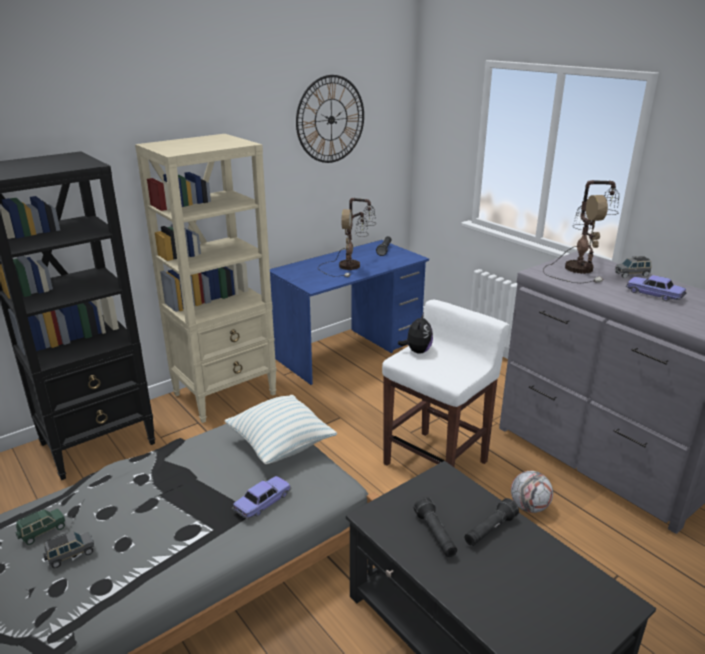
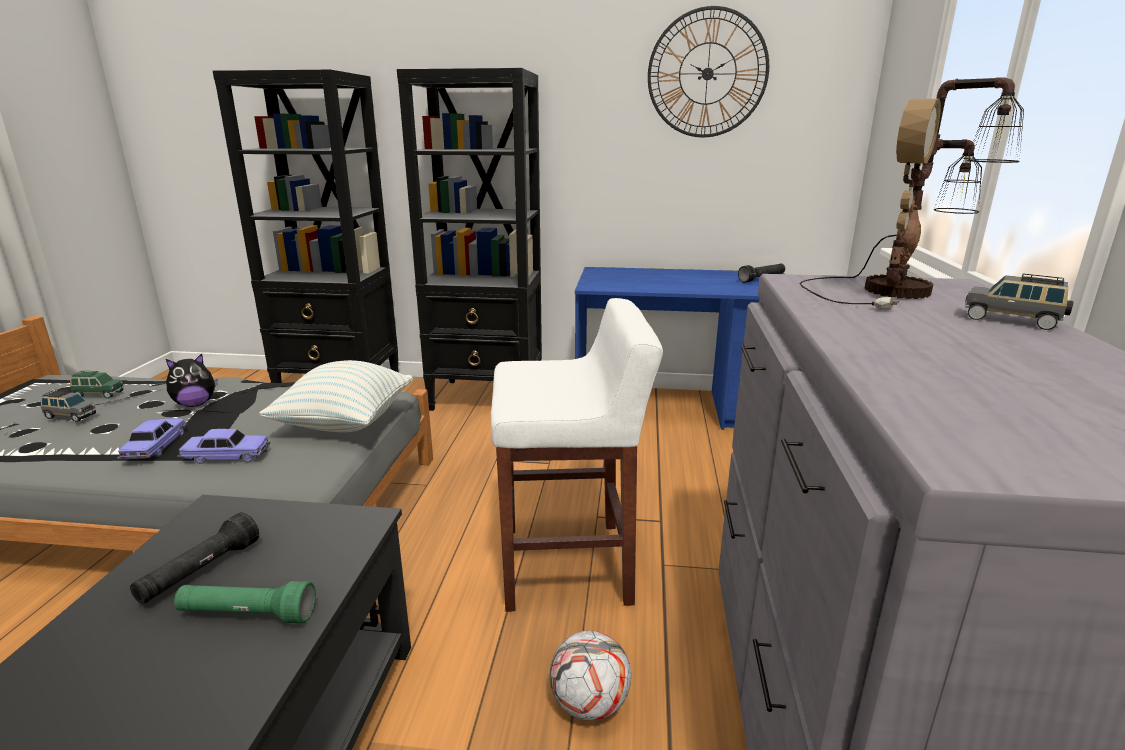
camera: 45 degrees right, 5 degrees down
(226, 394) = (488, 397): beige bookcase -> black bookcase
(350, 266) = (680, 282): table lamp -> none
(417, 351) = (556, 366): plush toy -> plush toy (195, 404)
(489, 530) = (247, 615): black flashlight -> green flashlight
(654, 294) = (981, 351): toy car -> toy car (156, 447)

